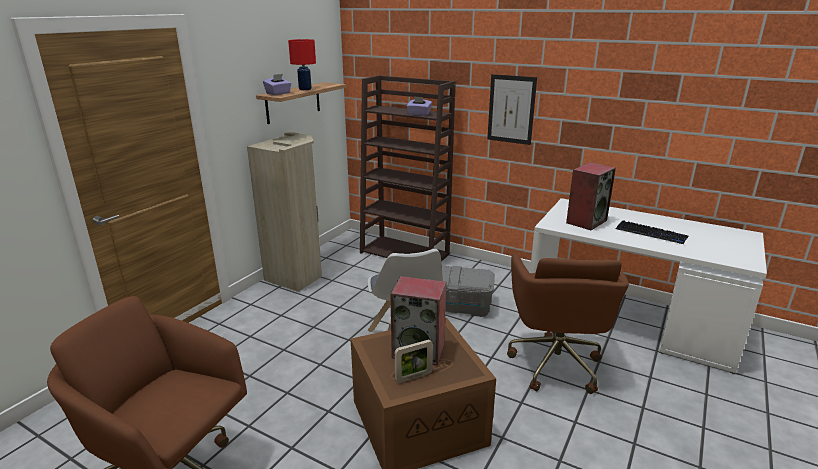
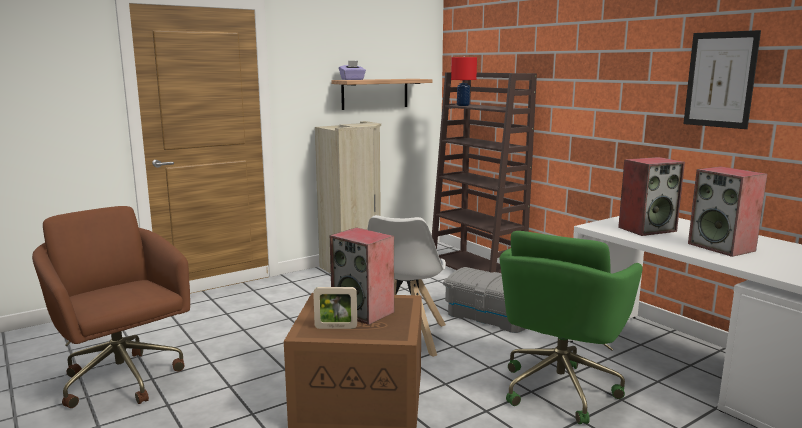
camera: 25 degrees right, 10 degrees down
(305, 89) = (383, 79): red table lamp -> red table lamp (463, 105)
(419, 114) = (494, 108): purple tissue box -> none
(511, 109) = (592, 103): picture -> picture (720, 79)
(554, 363) = (560, 388): brown office chair -> green office chair
(651, 233) = (722, 247): keyboard -> speaker

